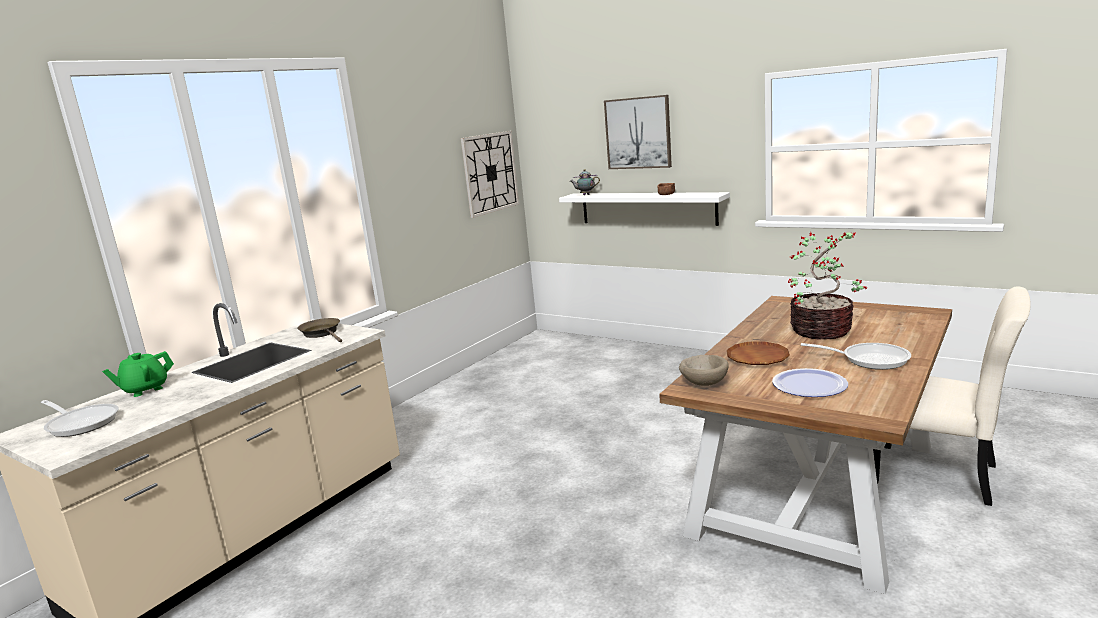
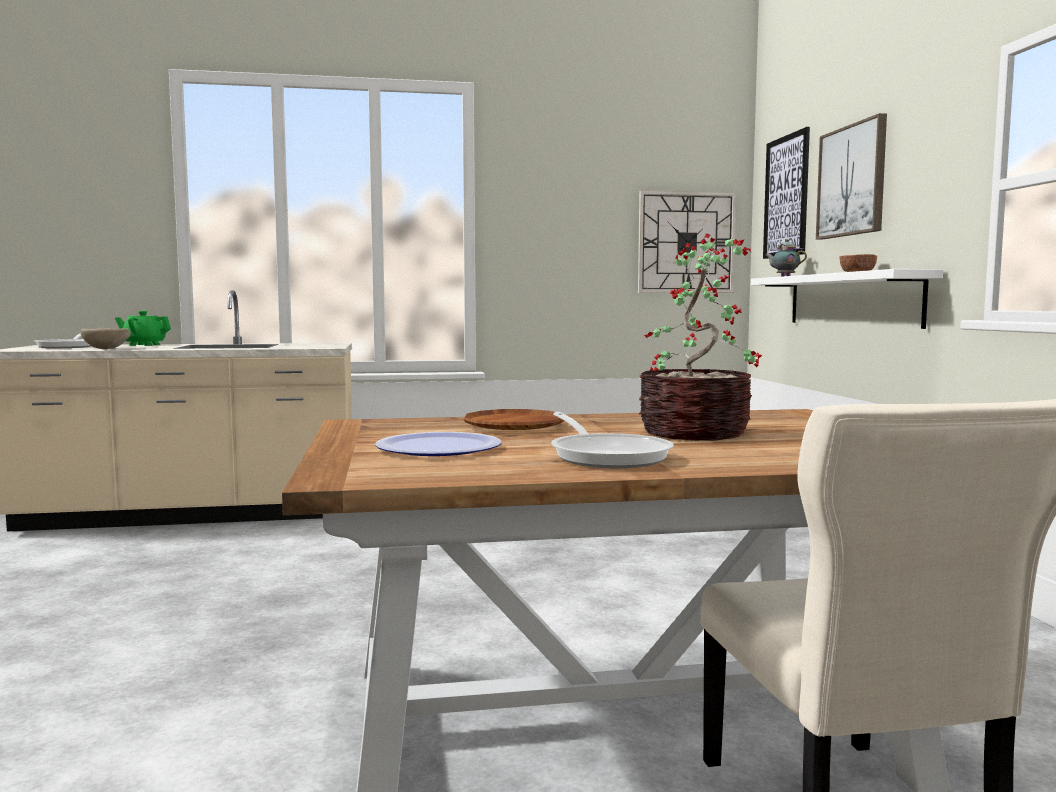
camera: 45 degrees right, 10 degrees down
(322, 333) = (315, 345): brown frying pan -> none
(563, 136) = (786, 196): none -> picture
(704, 383) = (383, 424): beige bowl -> beige bowl (107, 349)

